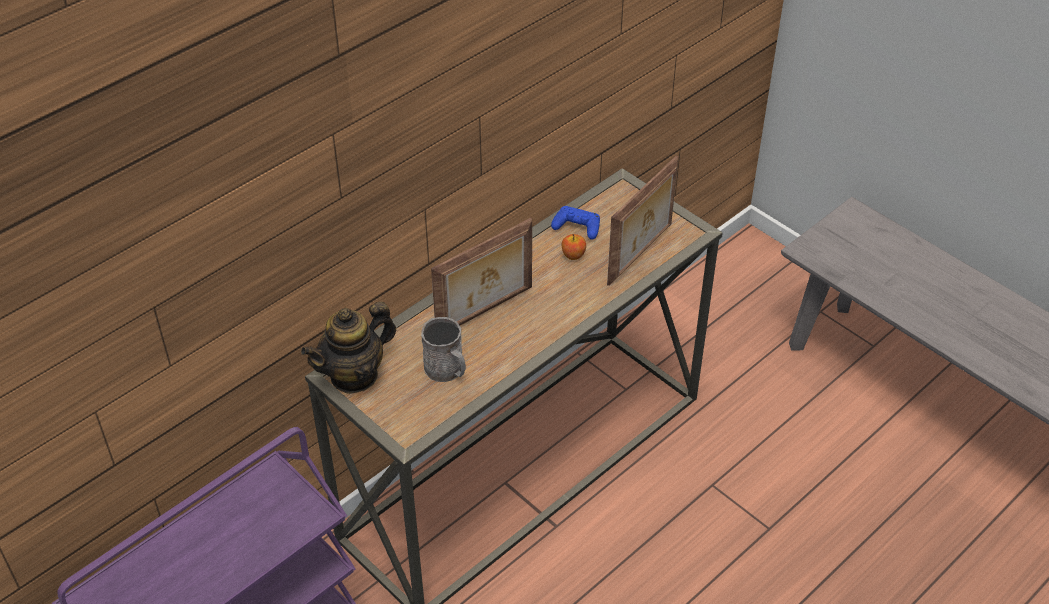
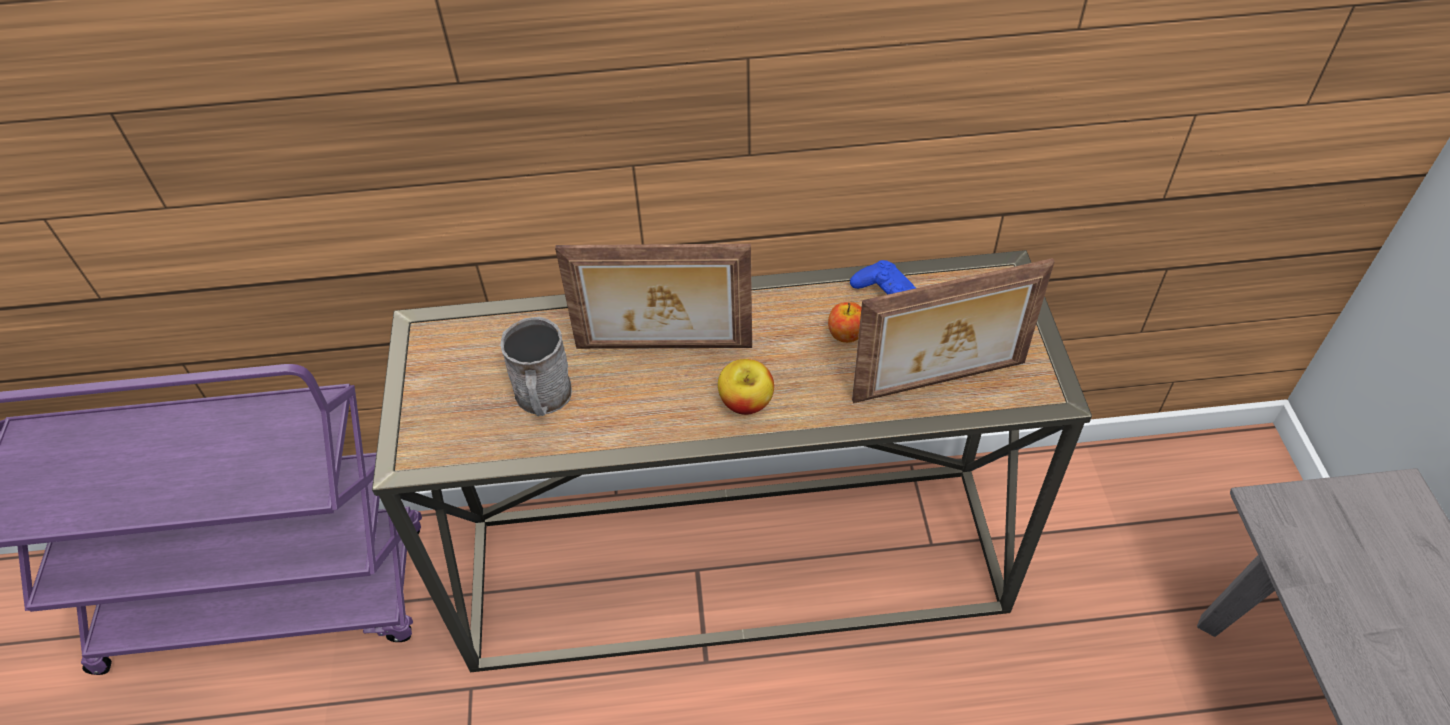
camera: 40 degrees right, 5 degrees up
(354, 375) = (440, 341): teapot -> none
(557, 313) = (746, 402): none -> apple

